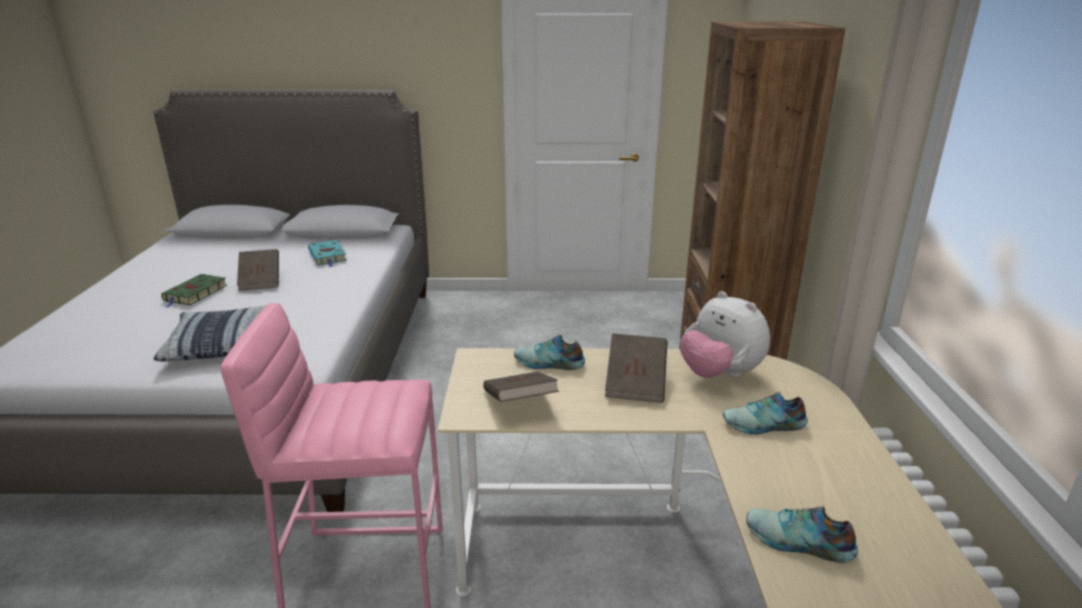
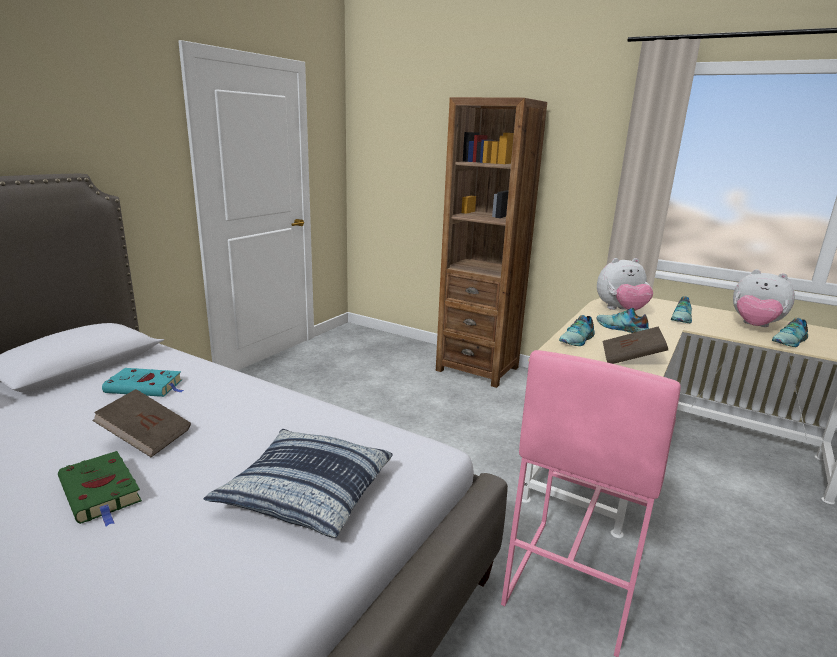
camera: 60 degrees left, 5 degrees down
(635, 383) = (621, 328): brown book -> shoe
(837, 500) = (754, 326): none -> plush toy

